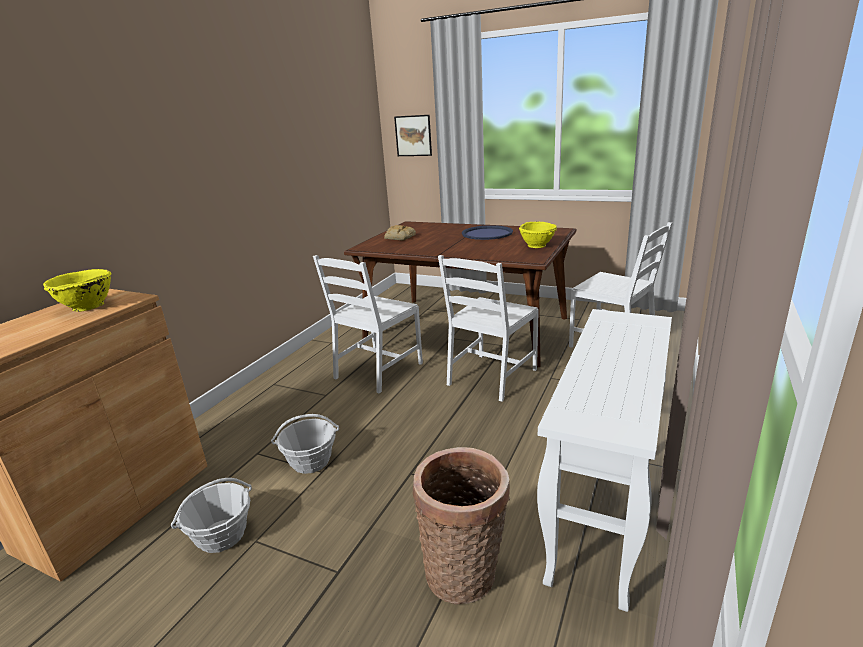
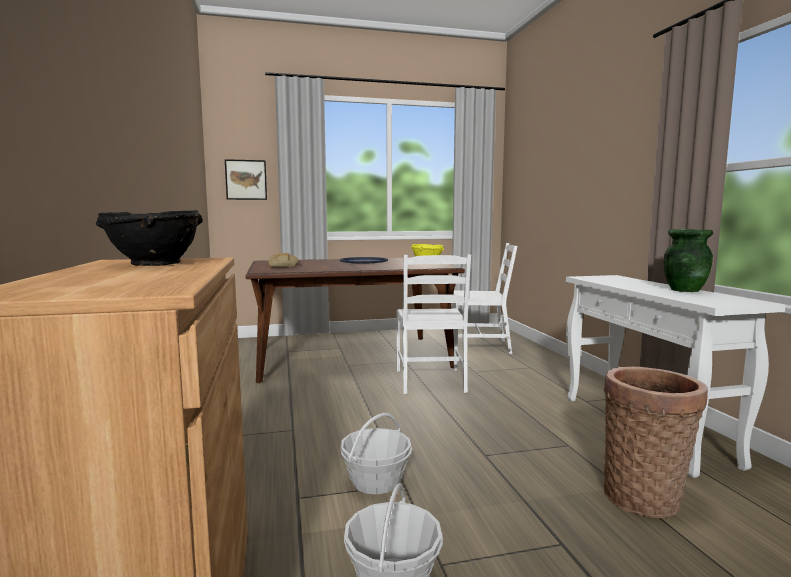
camera: 40 degrees left, 15 degrees down
(87, 307) = (154, 264): yellow bowl -> black bowl
(377, 371) = (317, 400): white chair -> none
(636, 377) = (684, 290): none -> green vase

